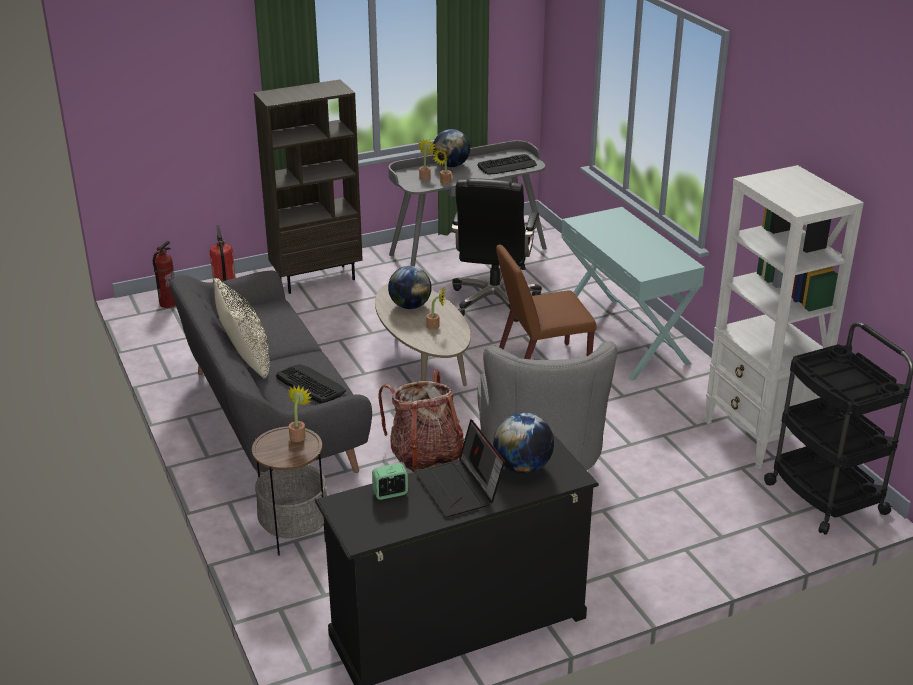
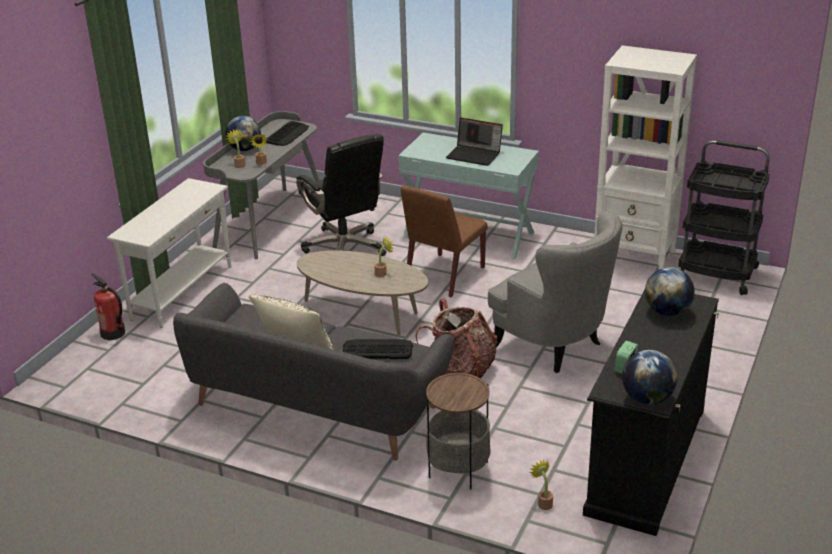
camera: 40 degrees left, 0 degrees up
(168, 303) = (79, 367): fire extinguisher -> none
(298, 435) = (453, 380): potted plant -> potted plant (543, 503)
(317, 279) = (181, 291): brown bookcase -> white console table
(410, 306) = (341, 268): globe -> globe (647, 398)
(460, 488) = (657, 342): laptop -> laptop (475, 155)

